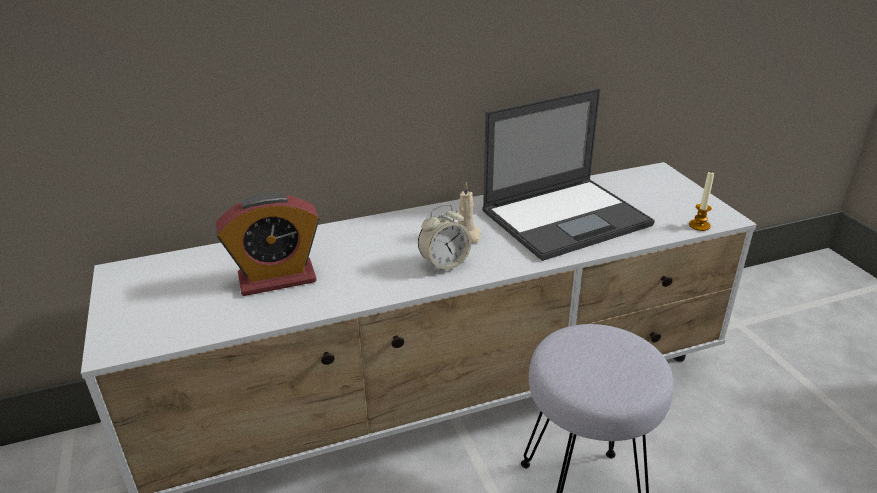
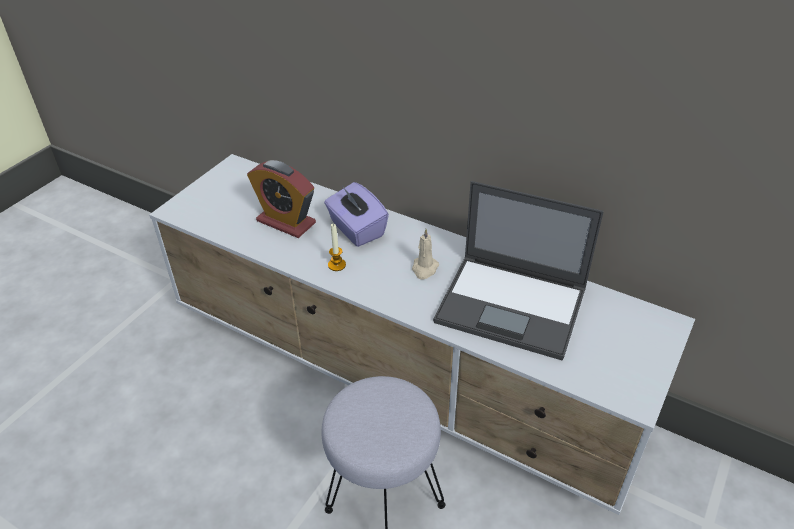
camera: 50 degrees right, 10 degrees up
(358, 244) = (356, 229): none -> purple tissue box
(444, 264) = (377, 279): alarm clock -> none
(699, 225) = (599, 389): candle -> candle (336, 265)

